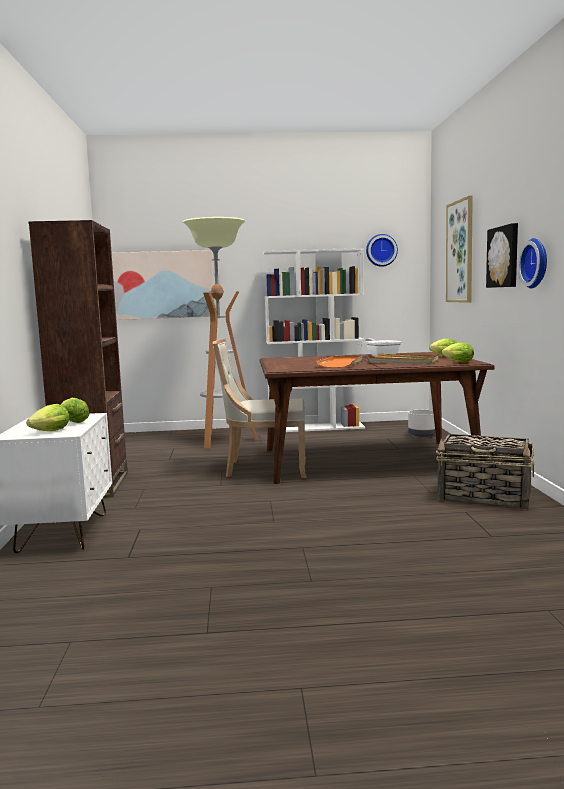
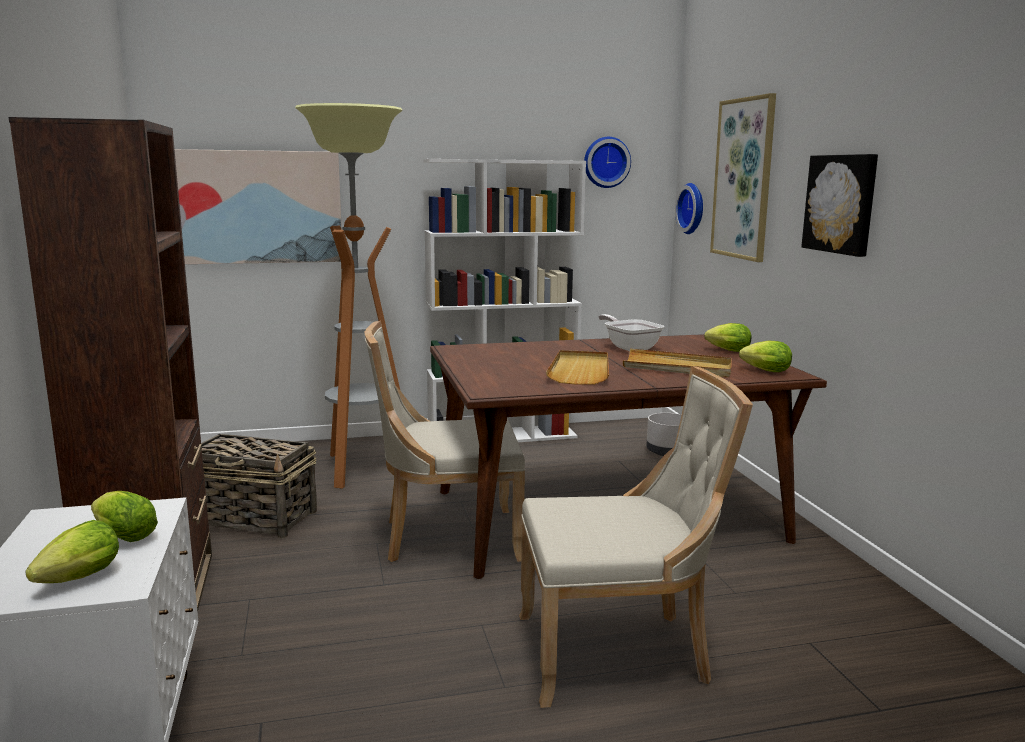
camera: 10 degrees left, 5 degrees up
(341, 363) = (580, 371): orange tray -> beige tray
(346, 512) = (619, 652): none -> beige chair
(485, 497) = (823, 603): basket -> basket (253, 518)
(536, 263) = (917, 227): wall clock -> wall clock (693, 208)

